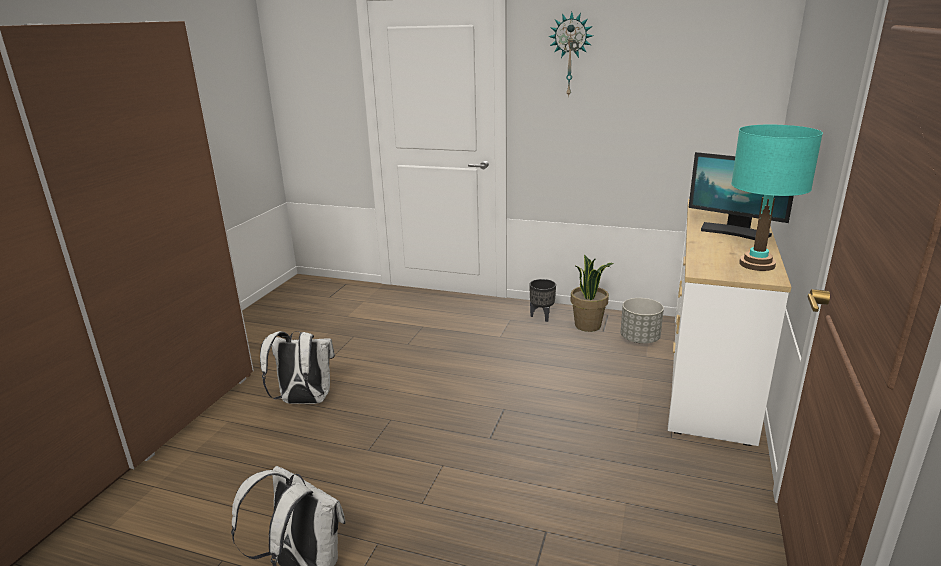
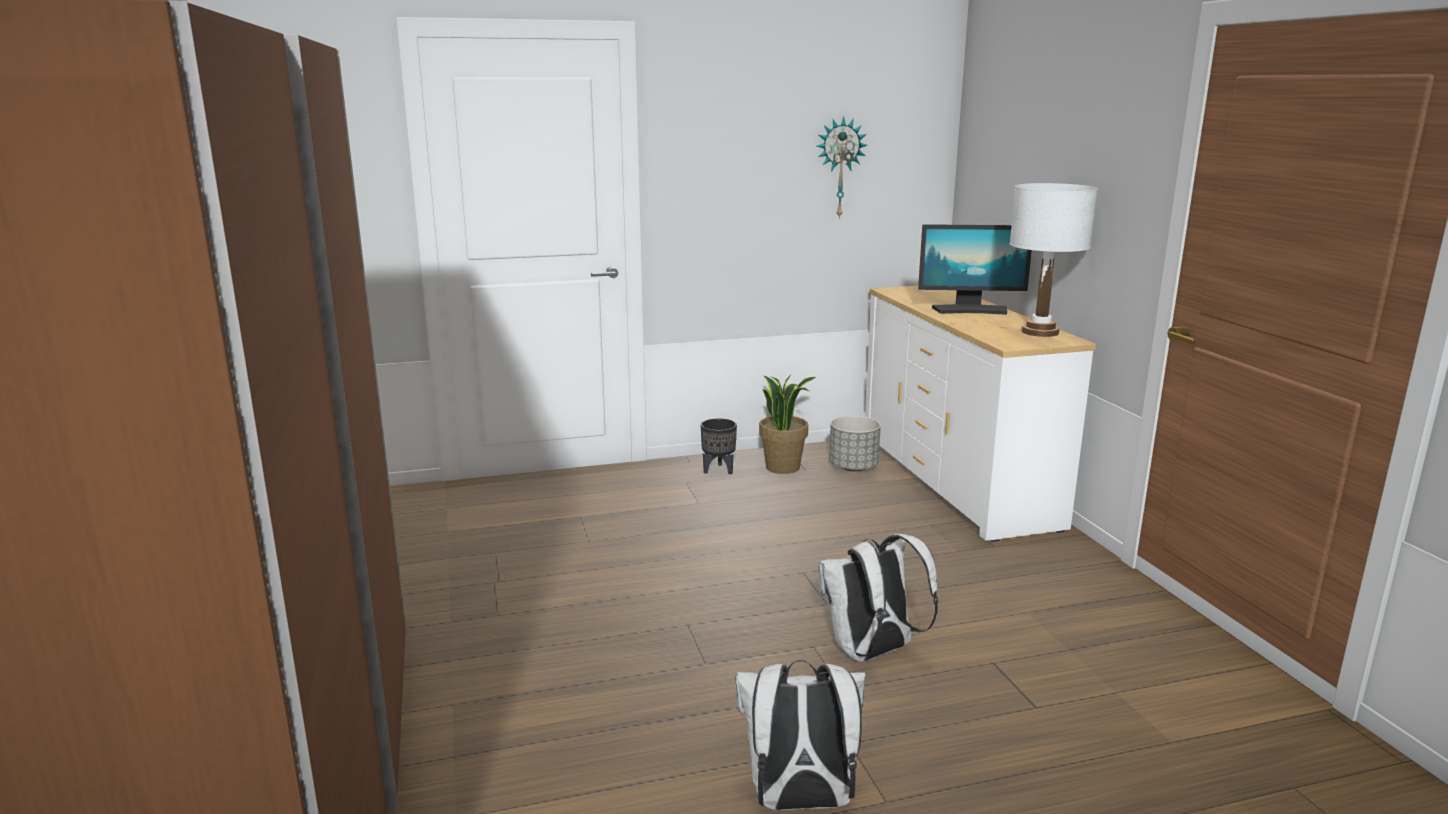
camera: 35 degrees left, 5 degrees down
(304, 401) = (536, 644): white backpack -> white backpack (871, 653)
(570, 55) = (723, 119): wall clock -> wall clock (839, 168)
(757, 264) = (1040, 332): turquoise table lamp -> white table lamp

